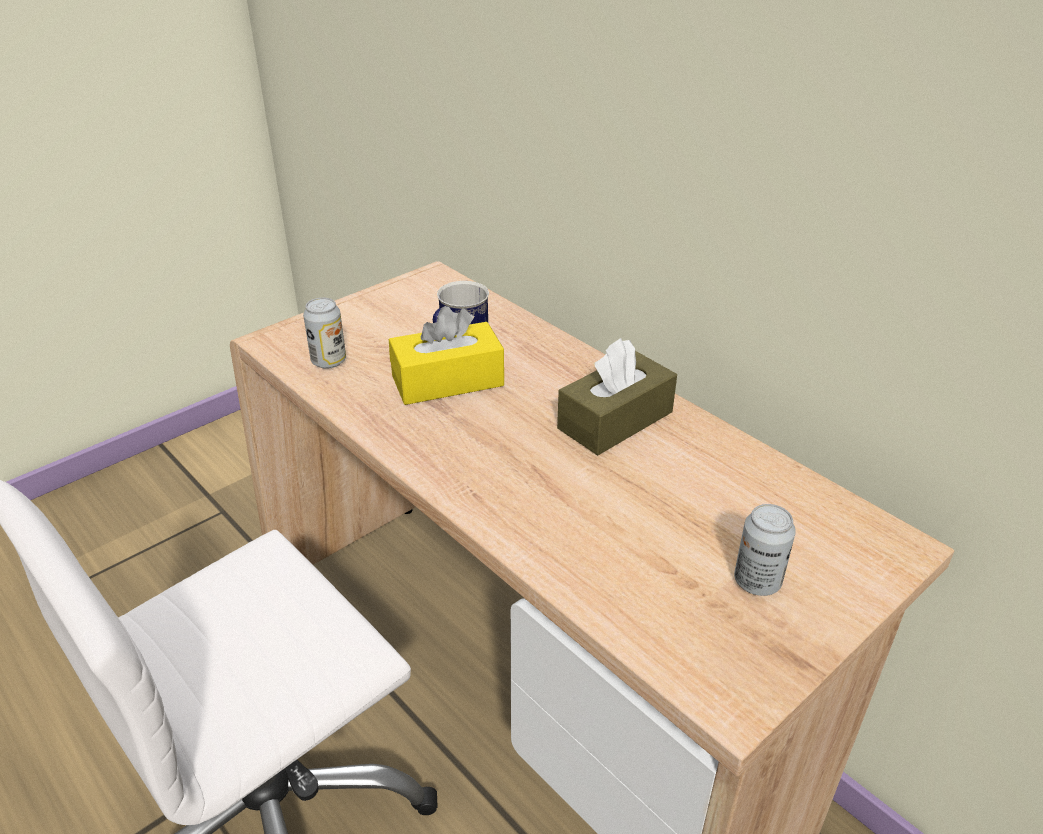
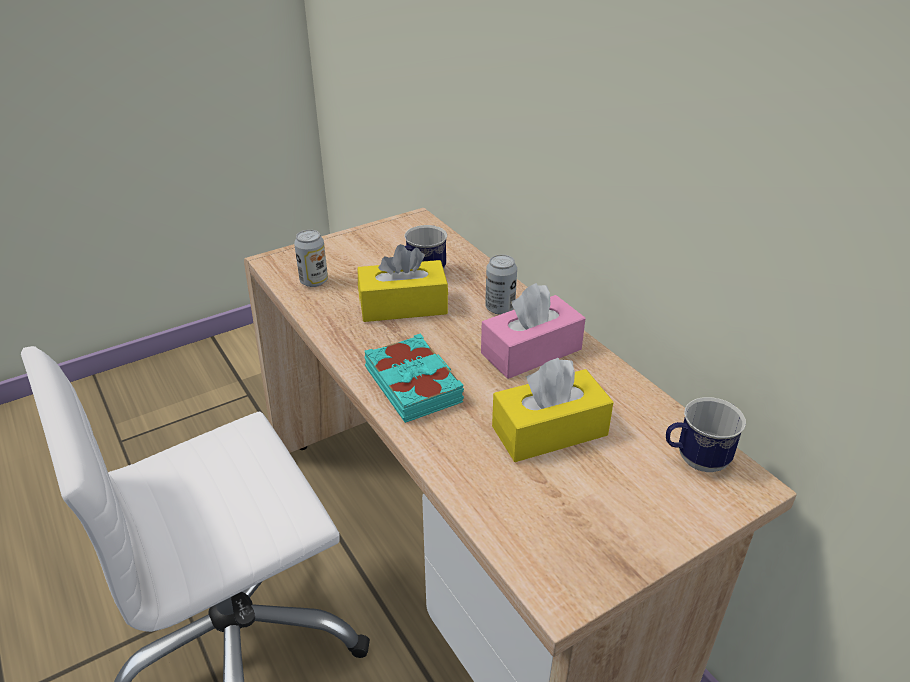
camera: 10 degrees right, 0 degrees up
(488, 474) = (414, 384): none -> turquoise book
(615, 420) = (531, 351): brown tissue box -> pink tissue box
(663, 511) = (549, 431): none -> yellow tissue box
(757, 581) = (612, 498): can -> can (500, 308)
(835, 526) = (694, 460): none -> mug

